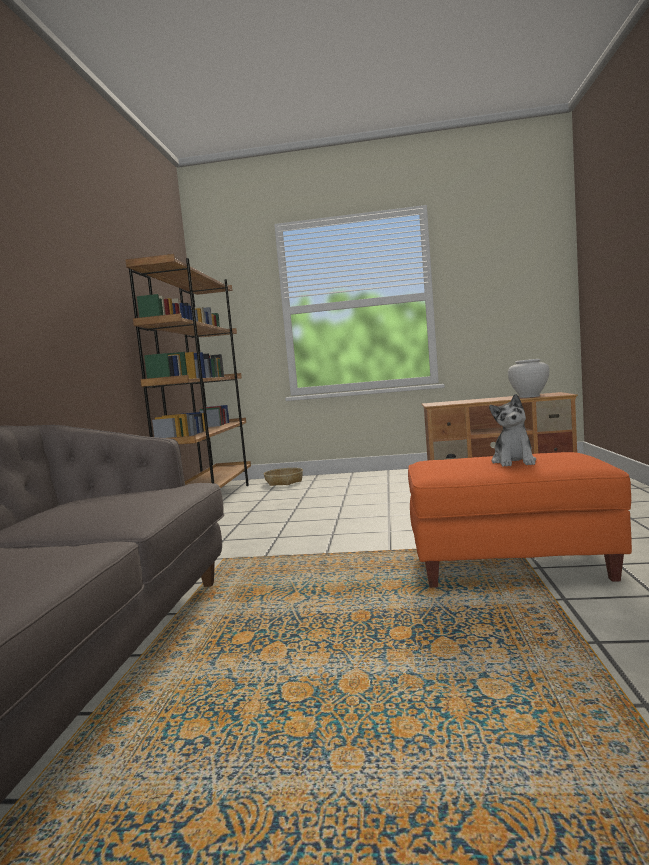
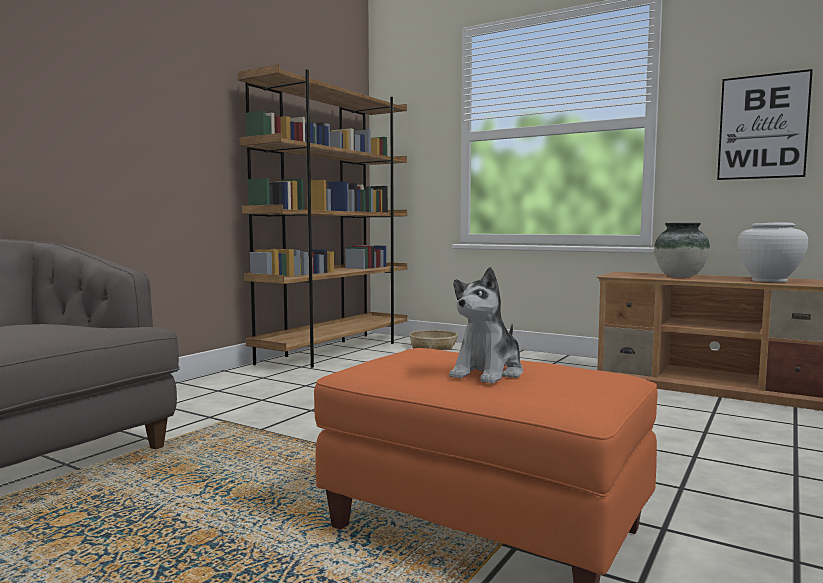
camera: 25 degrees right, 0 degrees up
(474, 401) = (680, 276): none -> vase
(500, 298) = (763, 127): none -> picture

